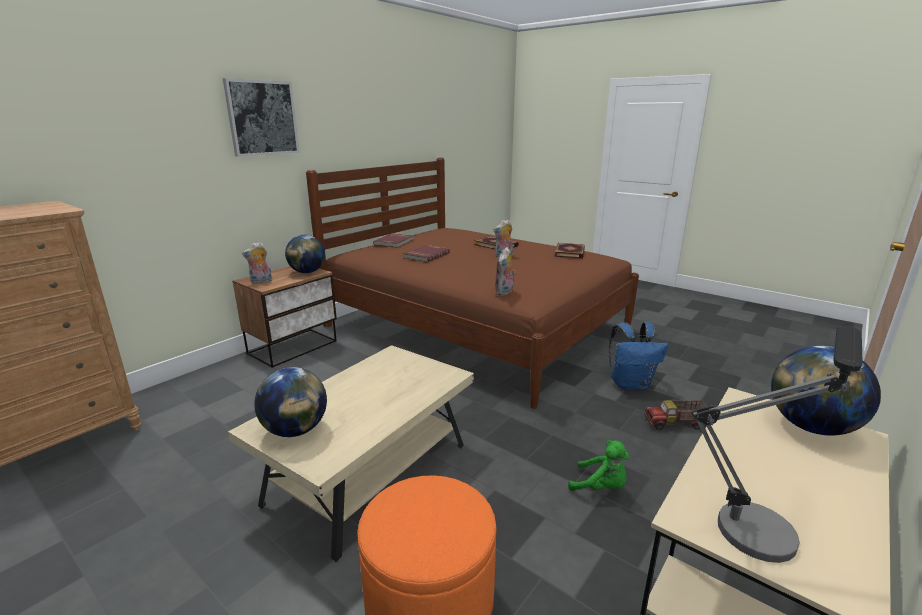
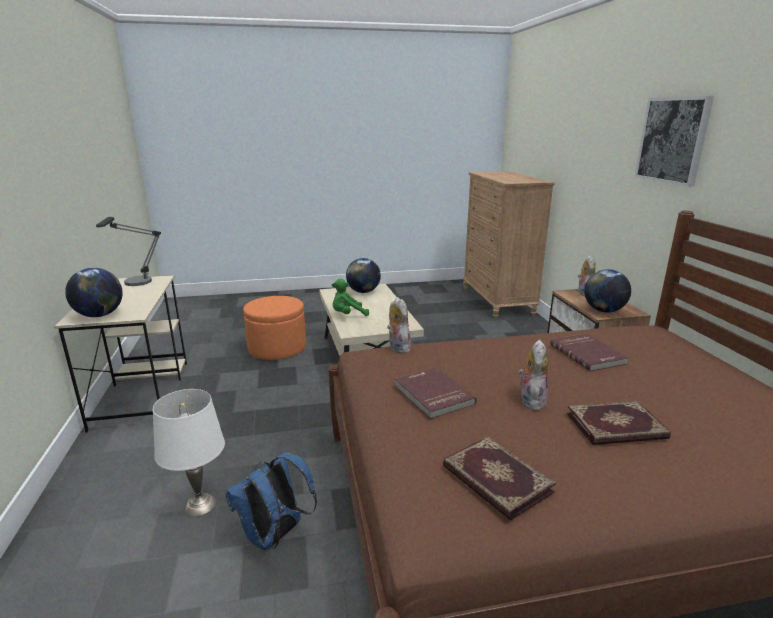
camera: 130 degrees right, 0 degrees up
(395, 242) = (697, 360): red book -> red book (432, 395)
(600, 487) = (237, 416): green plush toy -> green plush toy (348, 315)
(675, 424) = (199, 504): toy truck -> white table lamp

